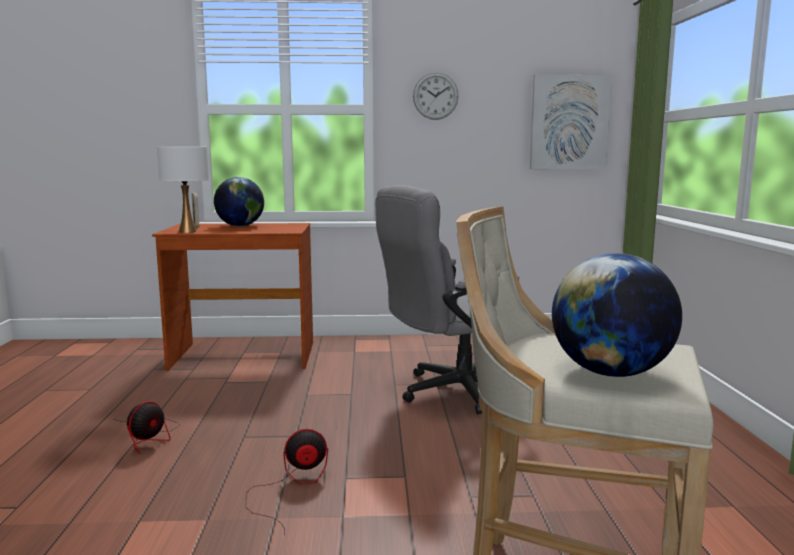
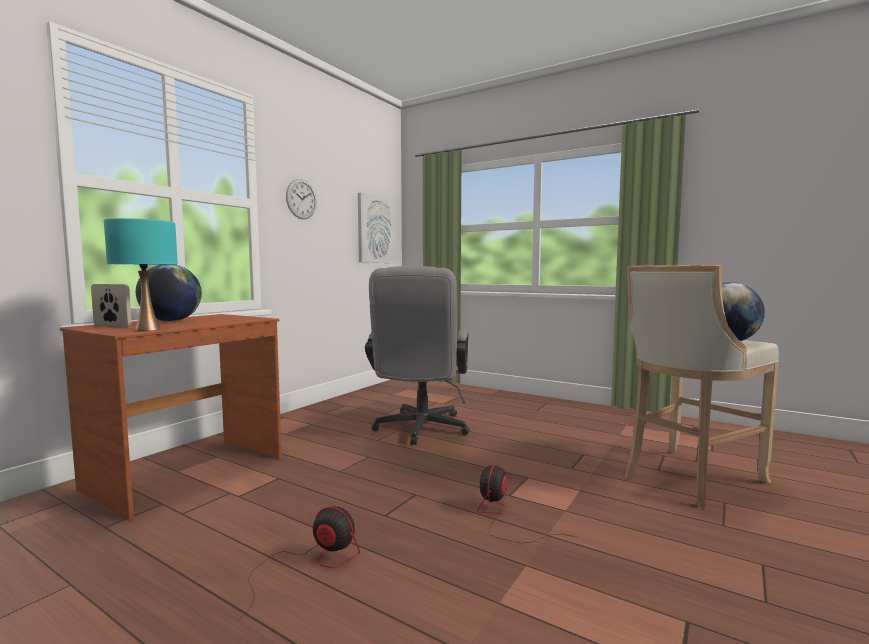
camera: 55 degrees left, 5 degrees down
(149, 437) = (311, 564): fan -> fan turned 45 degrees counterclockwise
(188, 231) = (147, 329): white table lamp -> turquoise table lamp

